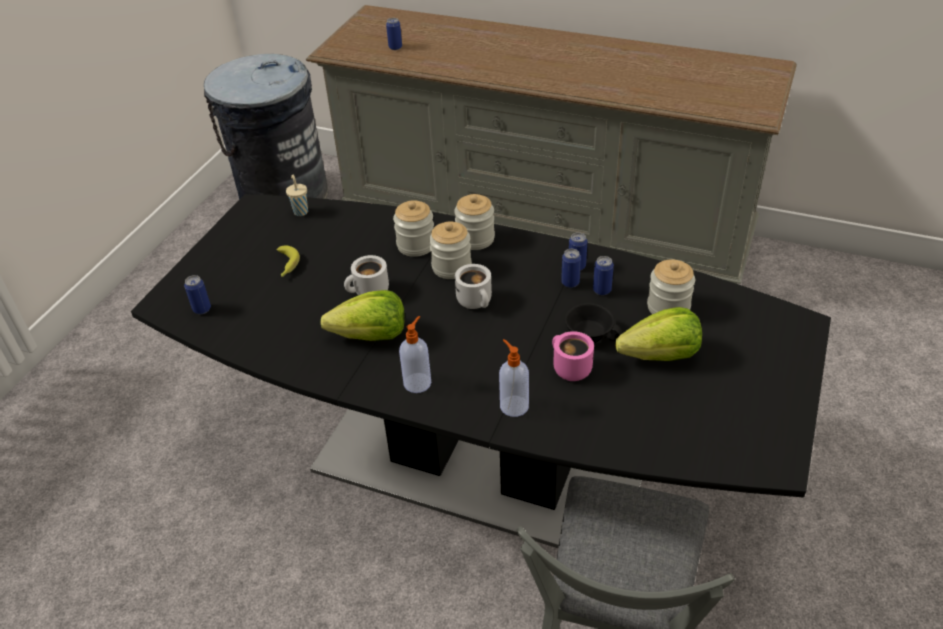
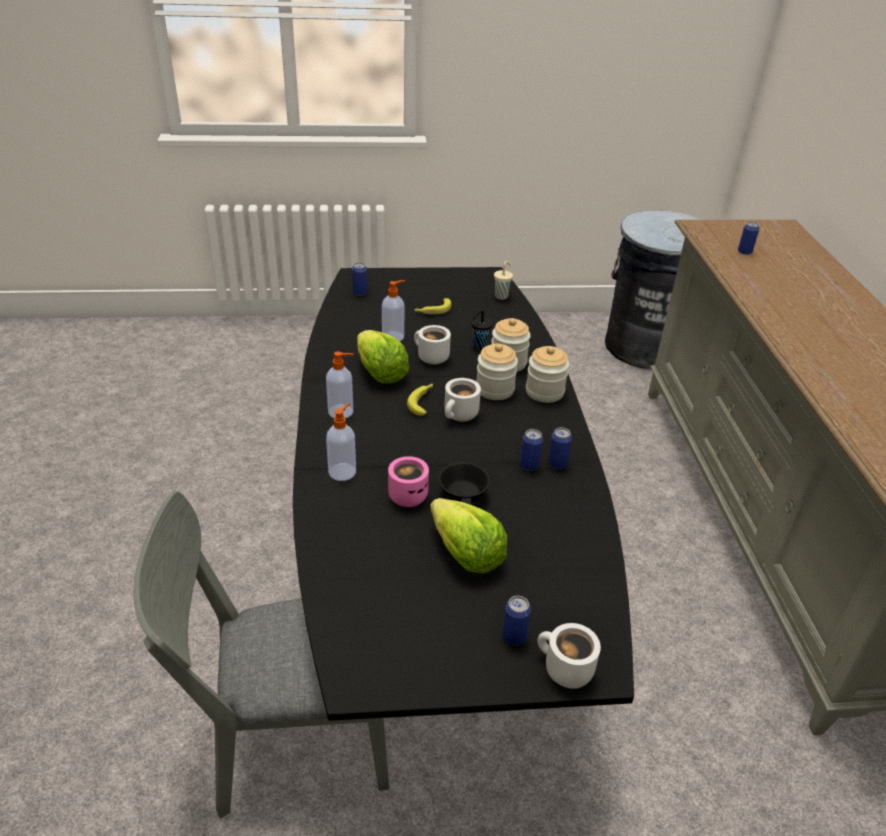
camera: 60 degrees right, 5 degrees down
(312, 307) = (394, 336): none -> soap dispenser
(375, 254) = (479, 346): none -> black cup
(439, 319) = (423, 402): none -> banana
(602, 290) = (534, 489): can -> can (514, 637)
(668, 307) = (544, 544): jar -> none
(799, 342) = (563, 670): none -> white mug

